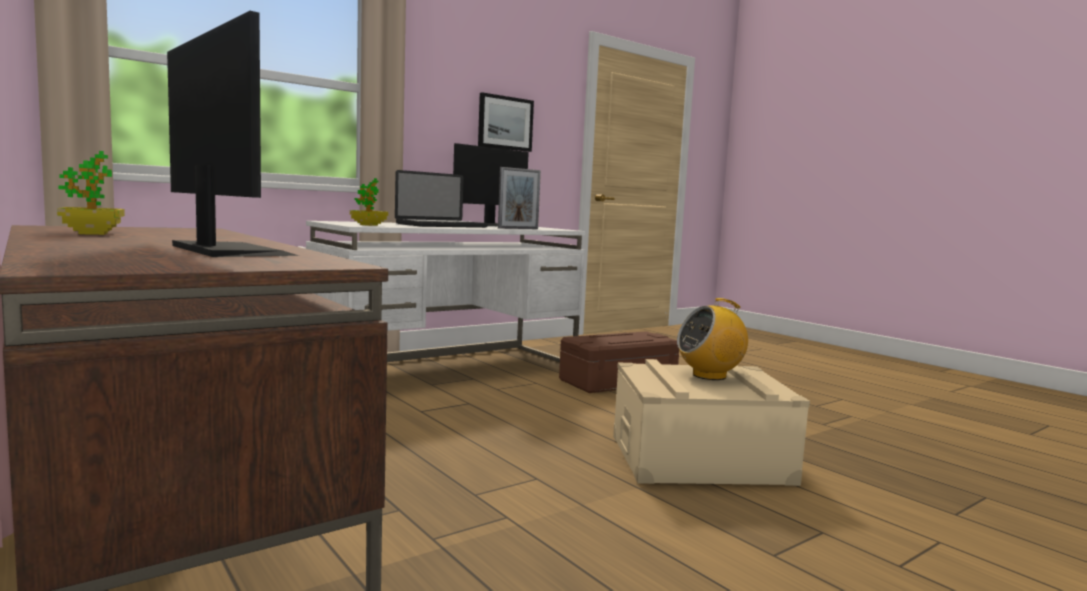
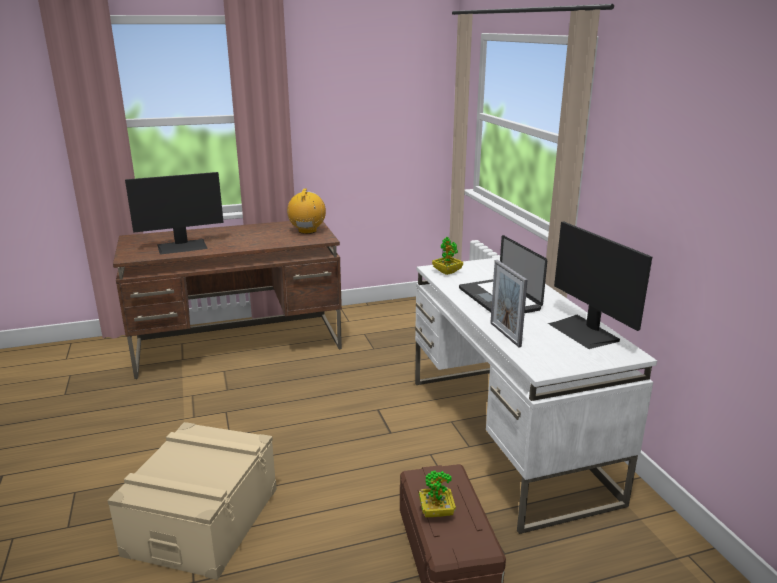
camera: 110 degrees right, 15 degrees up
(93, 233) = (266, 229): potted plant -> potted plant (436, 511)
(505, 123) = (713, 205): picture -> none
(709, 376) = (203, 472): radio -> radio (307, 231)

